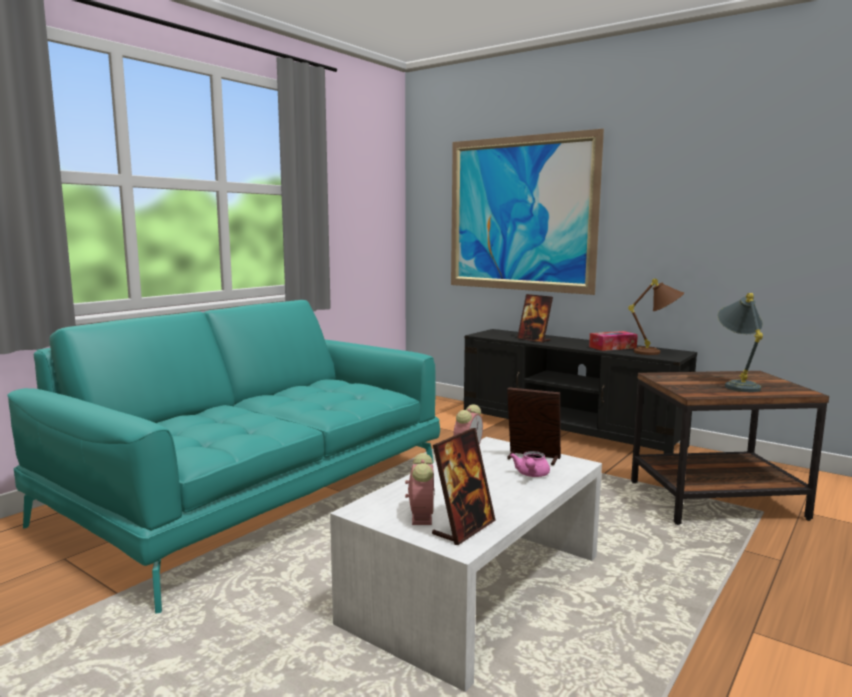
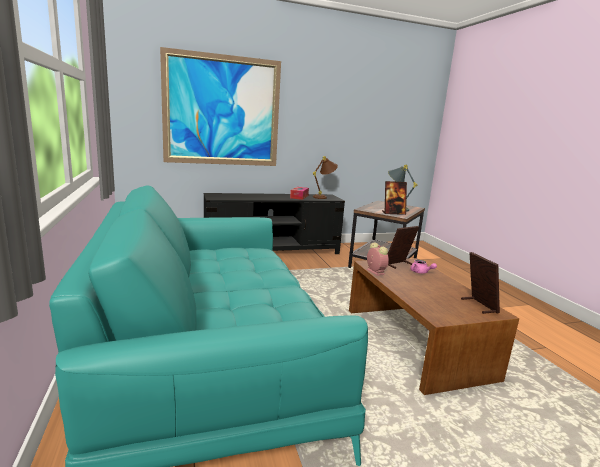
camera: 55 degrees left, 5 degrees up
(421, 515) = (456, 308): alarm clock -> none
(475, 588) = (414, 342): white coffee table -> brown coffee table
(534, 340) = (252, 197): picture frame -> picture frame (393, 213)

